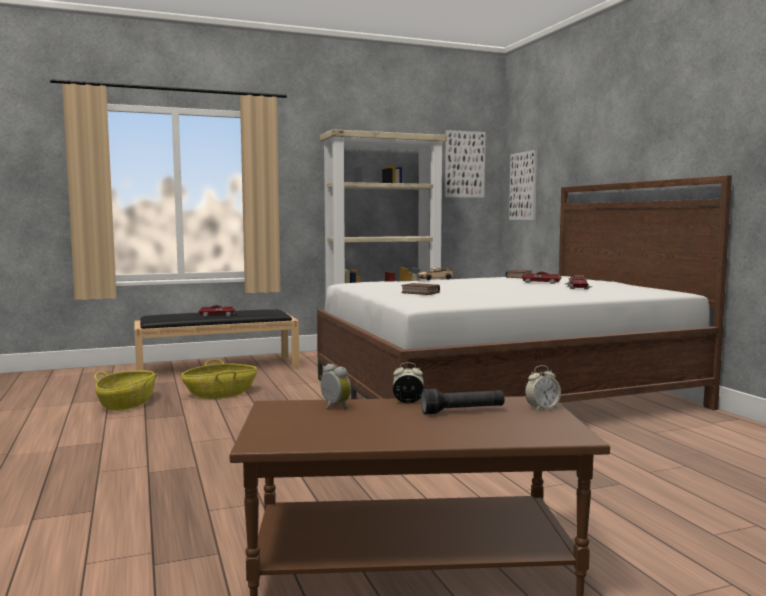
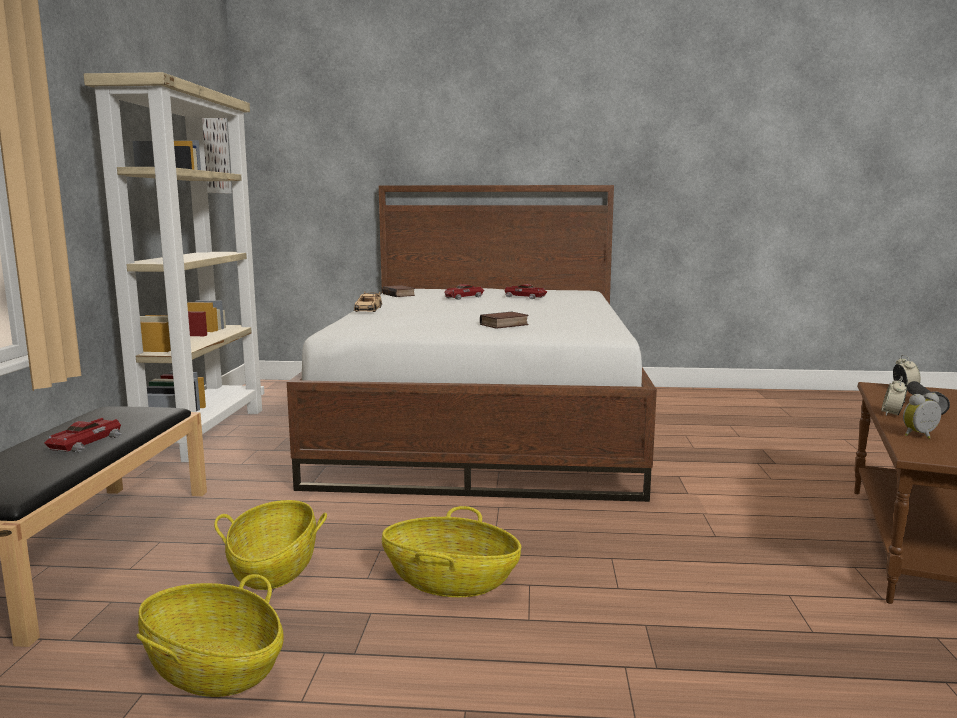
camera: 65 degrees left, 5 degrees up
(226, 422) = (450, 581): none -> basket
(523, 186) = (290, 180): picture -> none

